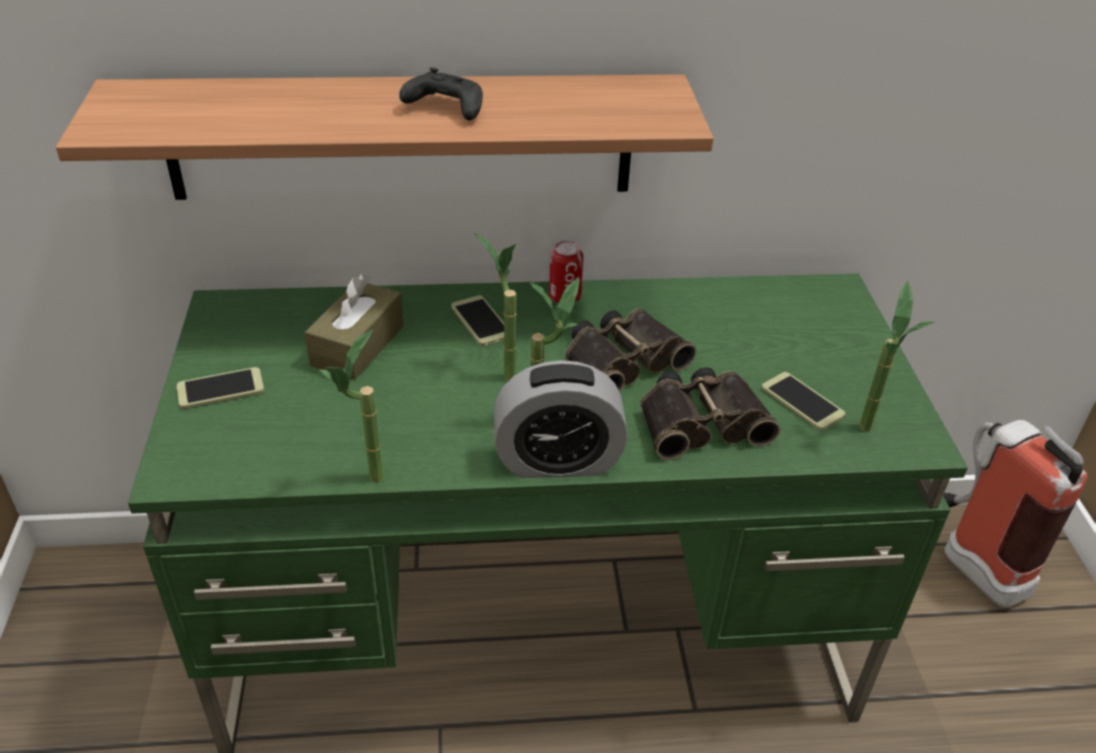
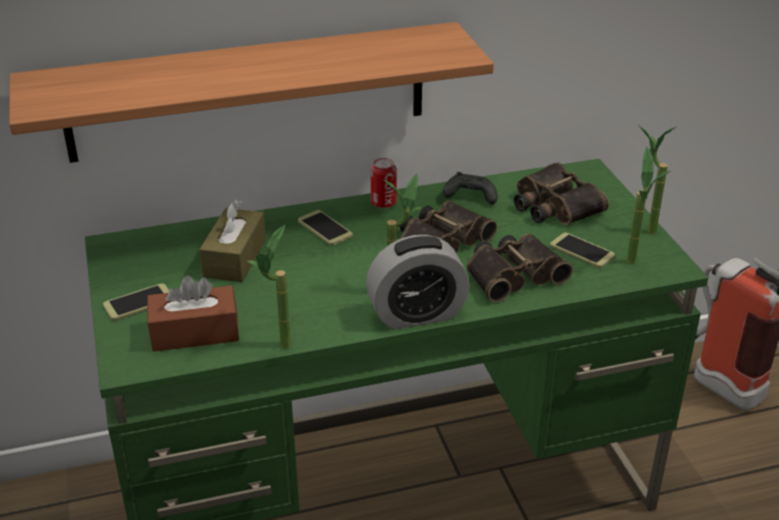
camera: 10 degrees left, 5 degrees down
(271, 441) = (195, 332): none -> brown tissue box
(445, 108) = (291, 64): black game controller -> black game controller (469, 197)
(501, 371) = (353, 261): potted plant -> potted plant (643, 229)
(781, 331) = (553, 205): none -> binoculars

